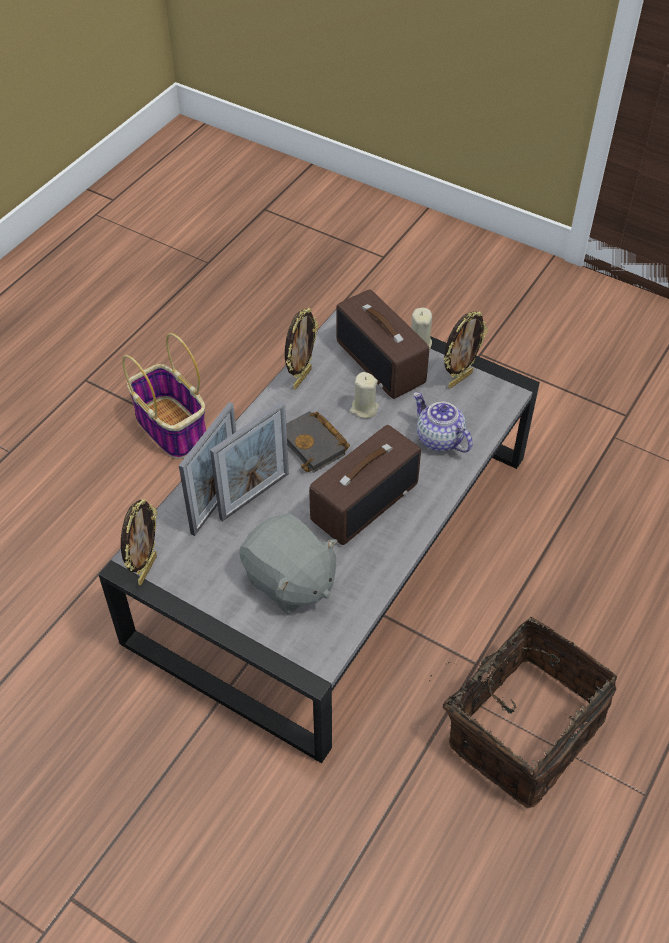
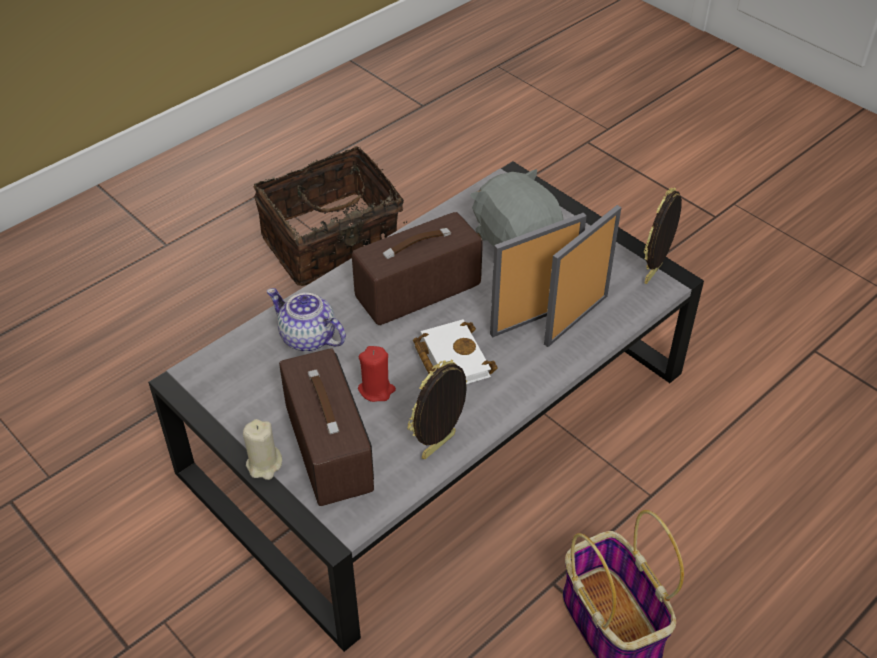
camera: 165 degrees left, 5 degrees down
(315, 445) = (450, 359): black book -> white book
(364, 409) = (376, 390): beige candle -> red candle
(439, 439) = (307, 338): teapot -> teapot turned 150 degrees clockwise
(459, 379) = (241, 403): picture frame -> none

